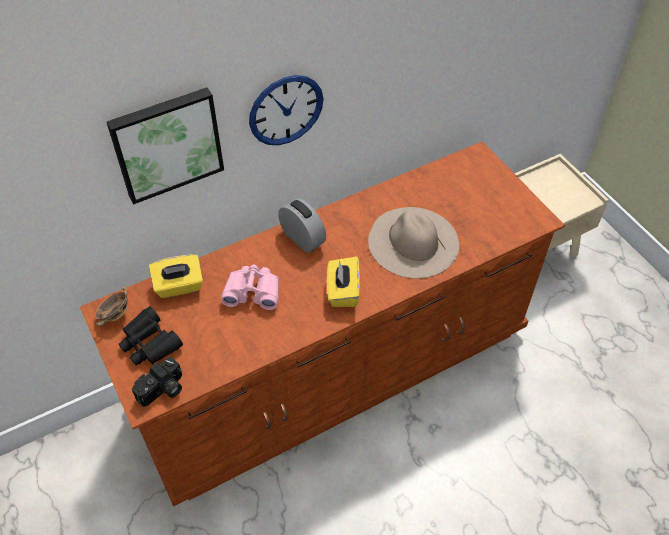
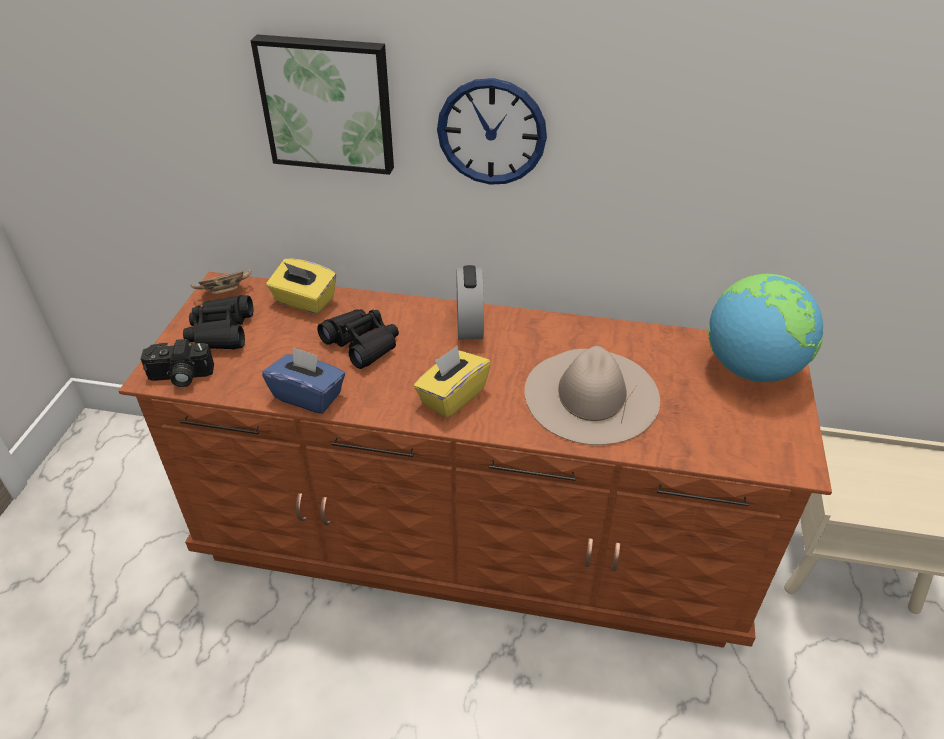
camera: 40 degrees right, 10 degrees down
(253, 292) = (362, 344): pink binoculars -> black binoculars
(261, 347) = (308, 396): none -> blue tissue box
(473, 174) = (751, 368): none -> globe

